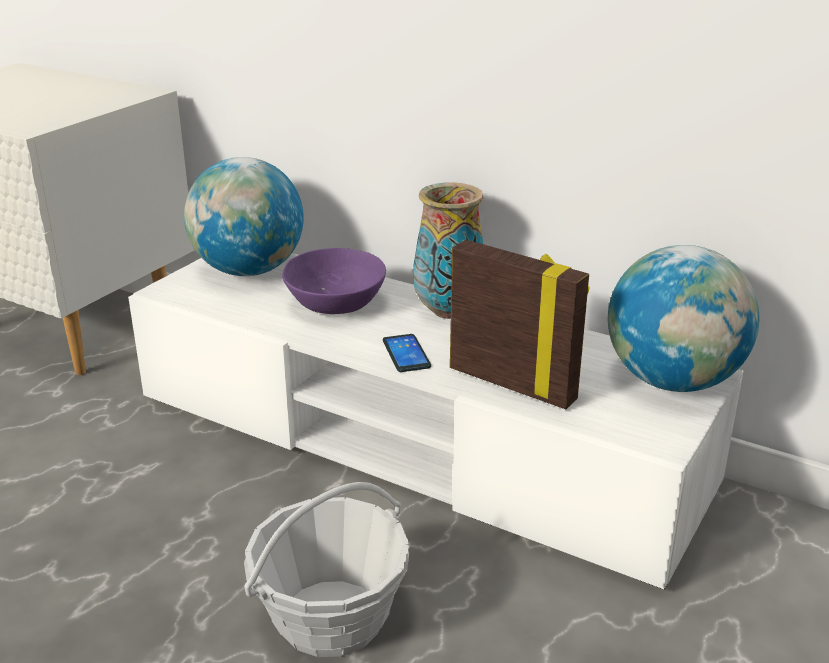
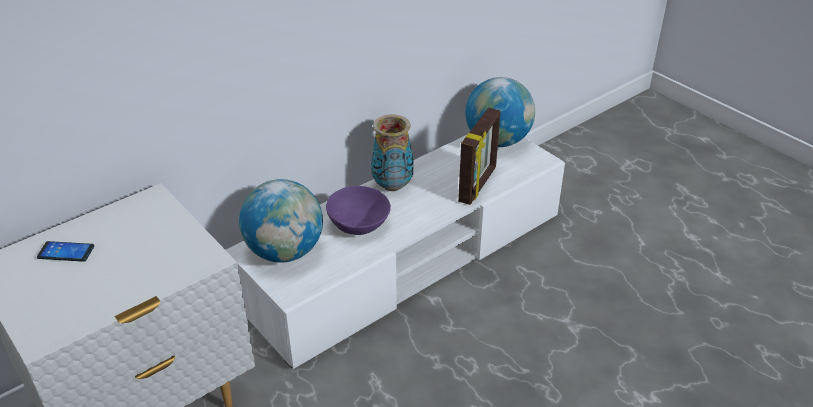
camera: 70 degrees left, 10 degrees up
(331, 618) = (536, 322): basket -> none
(406, 354) = (431, 211): phone -> phone (66, 252)
(513, 383) = (478, 185): picture frame -> picture frame turned 150 degrees clockwise

